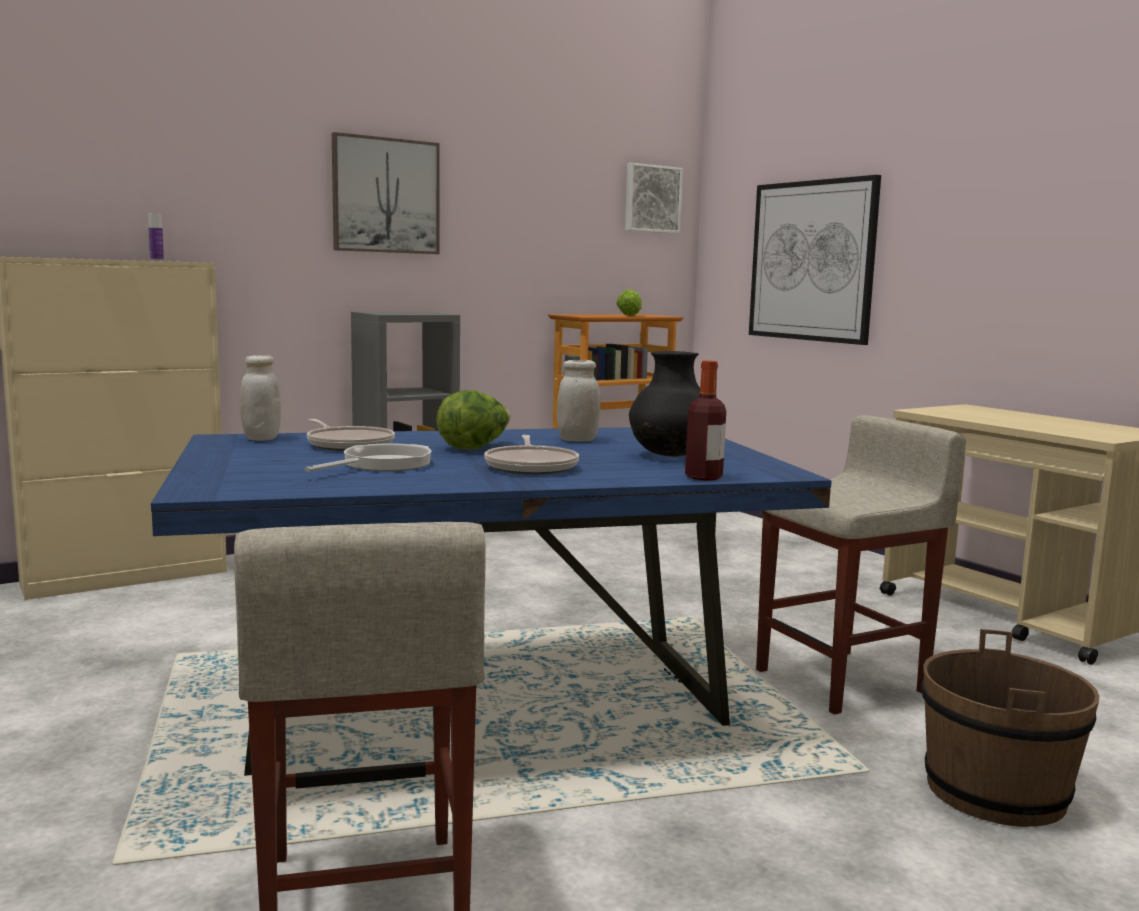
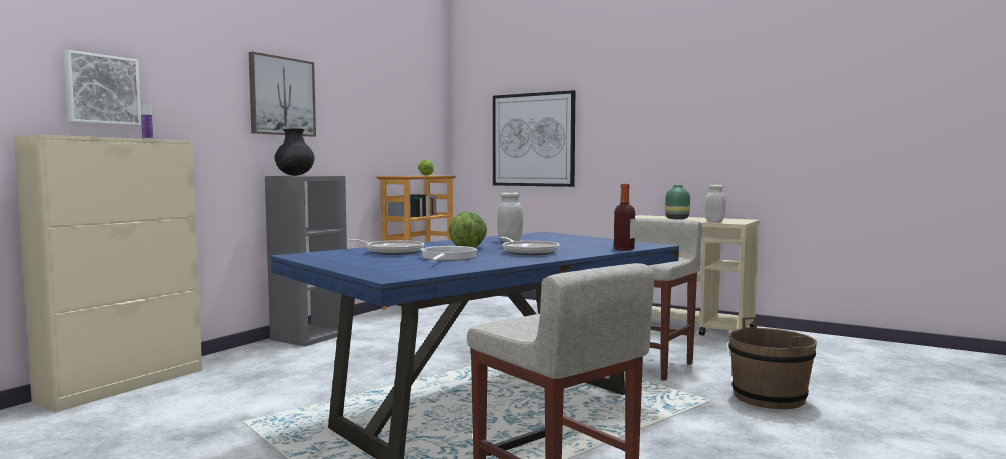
camera: 25 degrees left, 5 degrees down
(261, 438) = (326, 253): white jar -> white jar (714, 221)
(651, 199) = (425, 103): picture -> picture (102, 90)
(670, 456) = (579, 243): black vase -> black vase (295, 175)
(1005, 419) = (676, 219): none -> green vase

